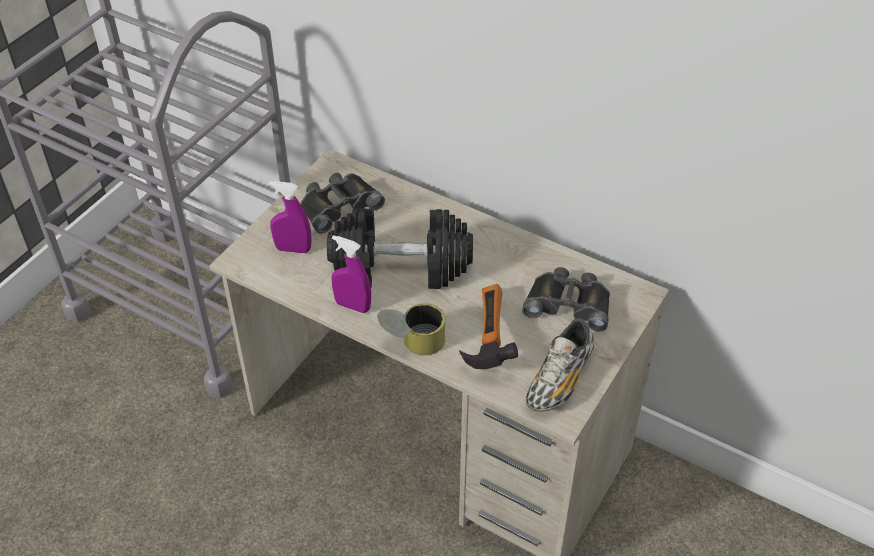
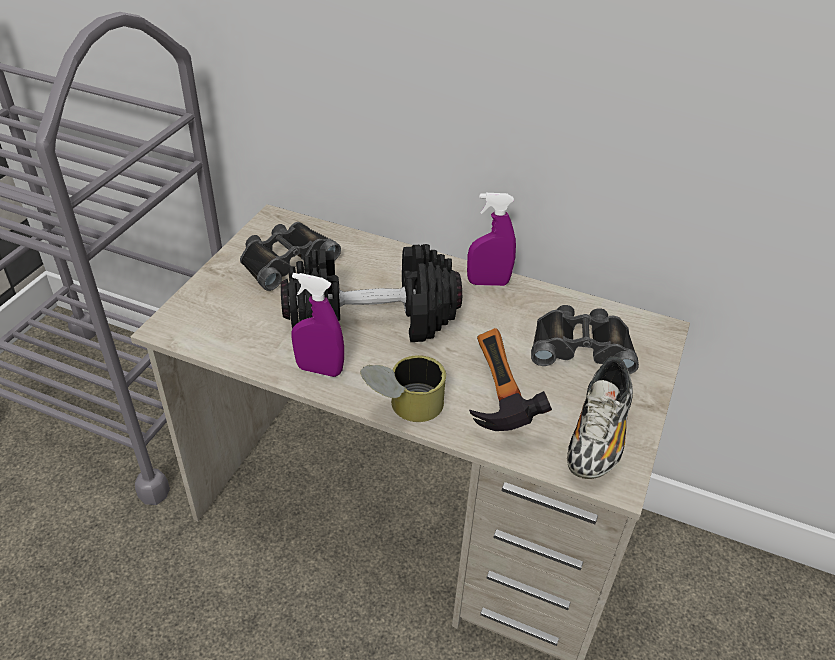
camera: 10 degrees left, 5 degrees down
(293, 249) = (236, 310): purple spray bottle -> purple spray bottle (488, 282)

